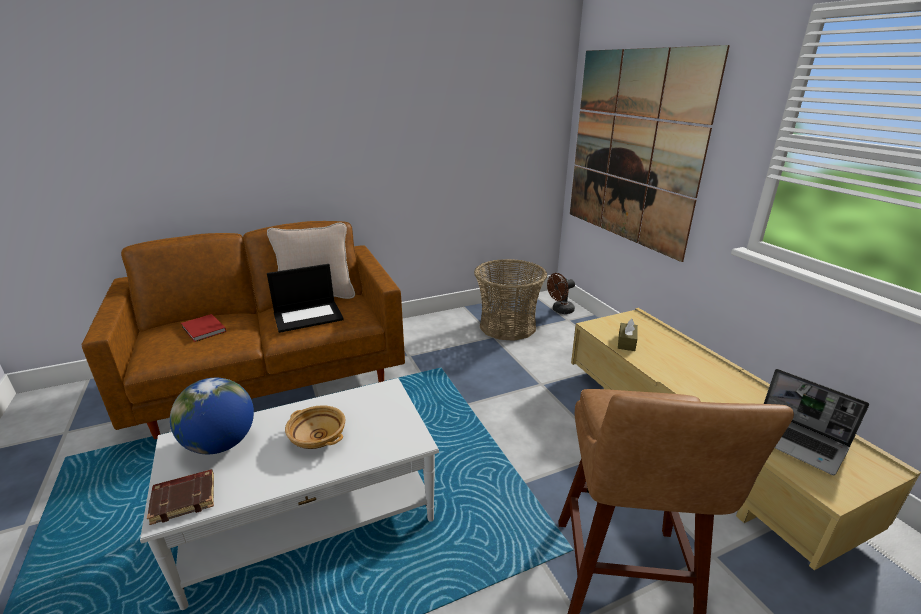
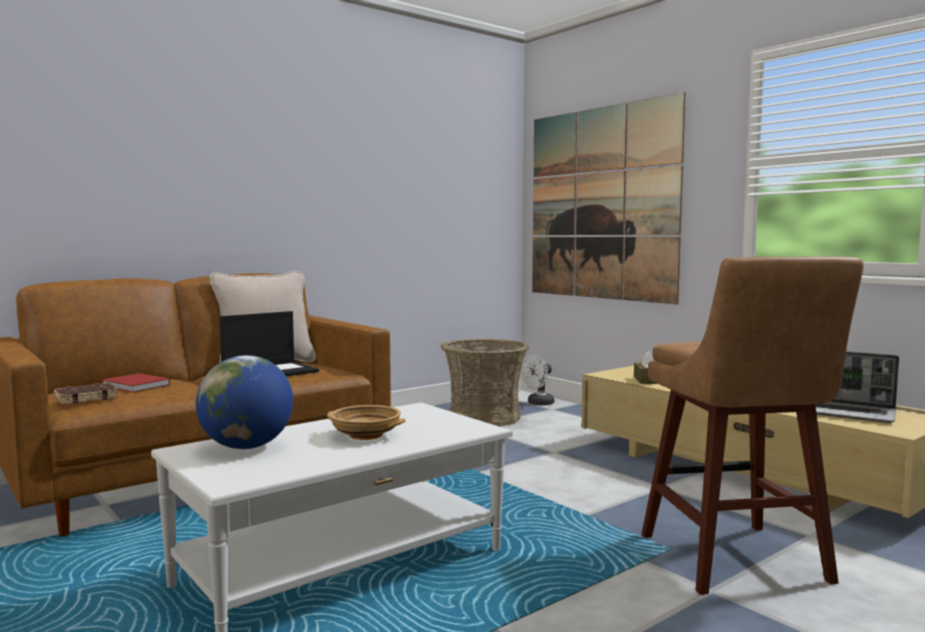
camera: 15 degrees left, 20 degrees down
(185, 498) = (241, 475): brown book -> brown book (86, 398)
(560, 310) = (538, 403): brown fan -> white fan

